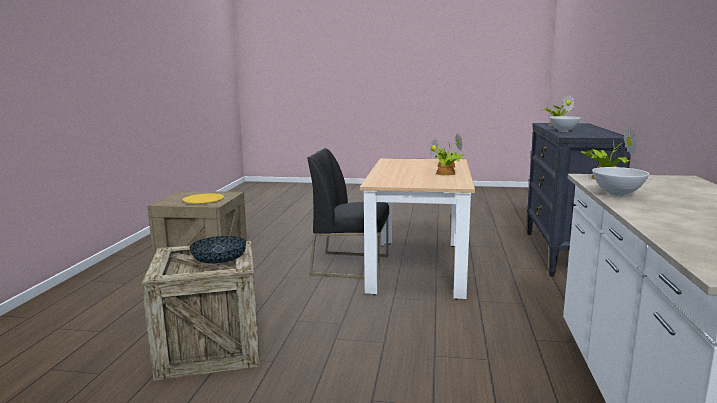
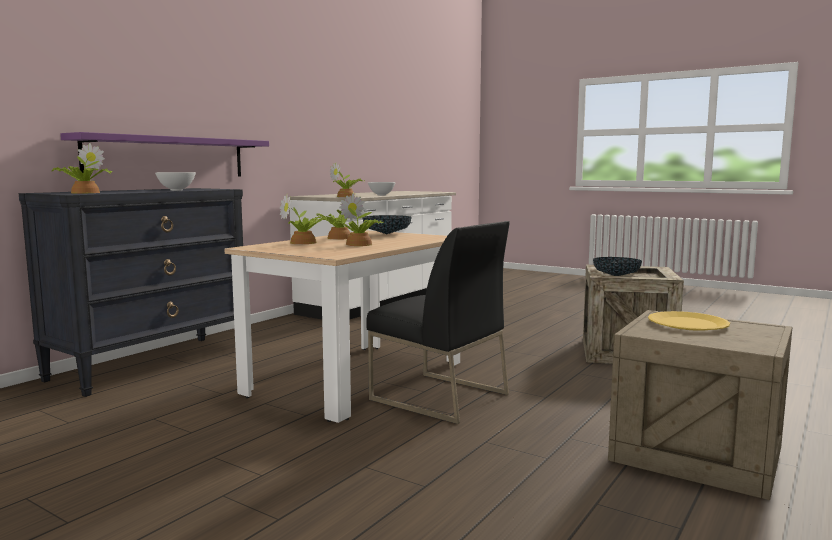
camera: 155 degrees left, 5 degrees down
(406, 168) = (358, 244): none -> potted plant
(431, 182) = (386, 234): none -> bowl
(635, 107) = (168, 157): none -> purple shelf

